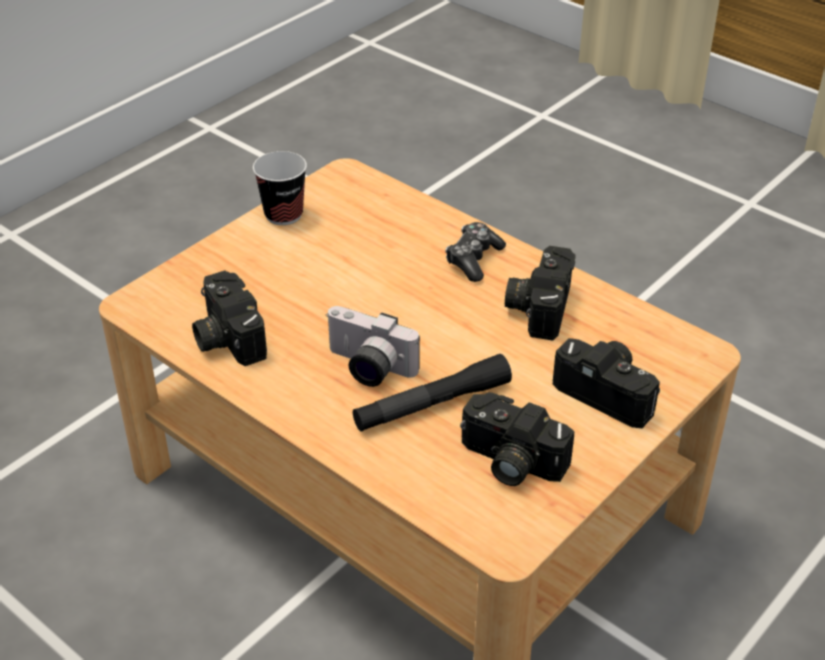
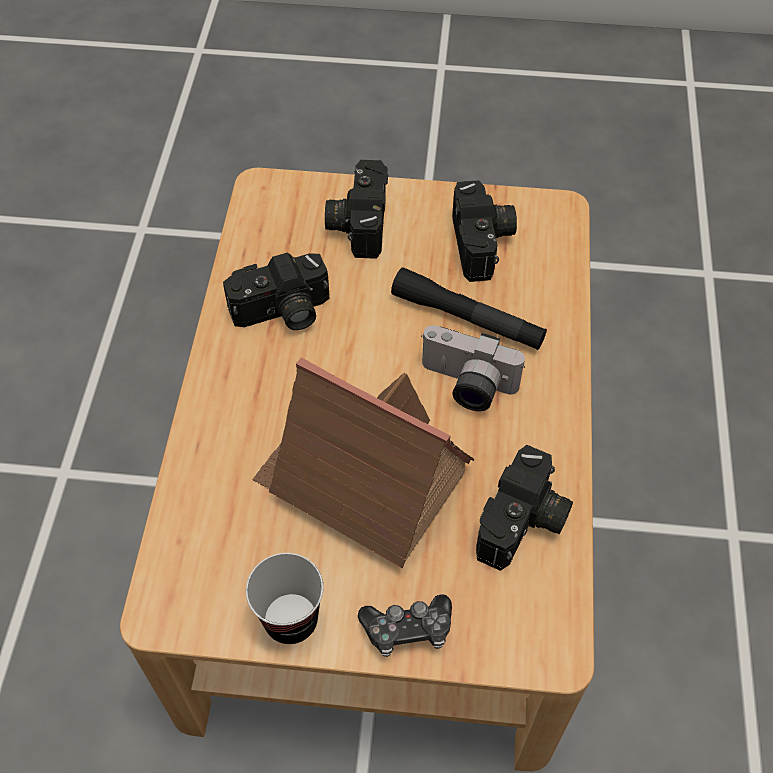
camera: 125 degrees left, 15 degrees up
(345, 282) = (362, 479): none -> toy house
(367, 368) = (465, 386): camera -> camera turned 120 degrees clockwise
(473, 259) = (246, 394): game controller -> game controller (408, 630)

